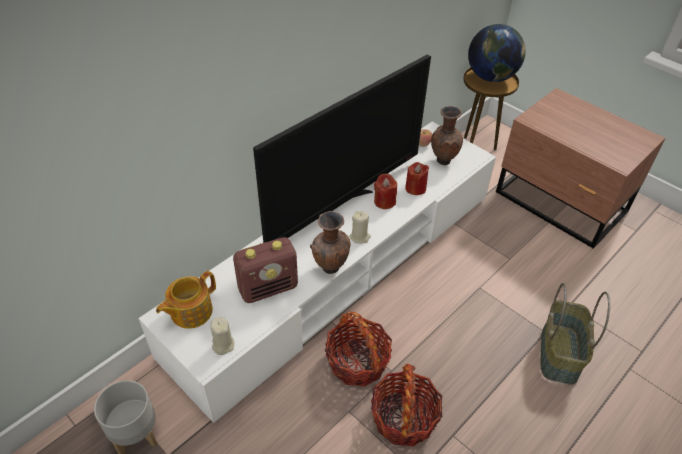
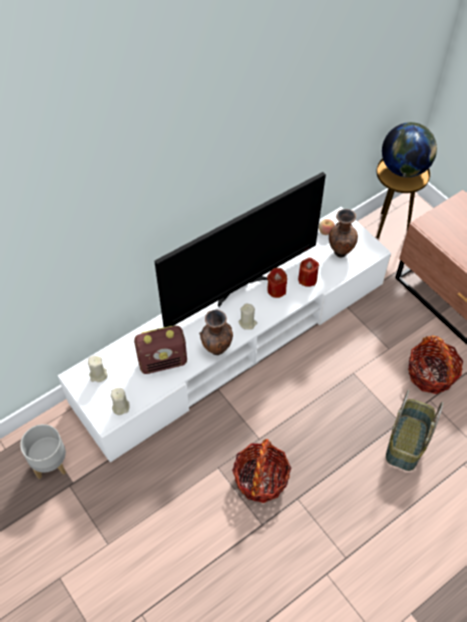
camera: 10 degrees right, 10 degrees up
(190, 312) = (98, 375): teapot -> beige candle
(357, 362) = (233, 427): basket -> basket (431, 374)

